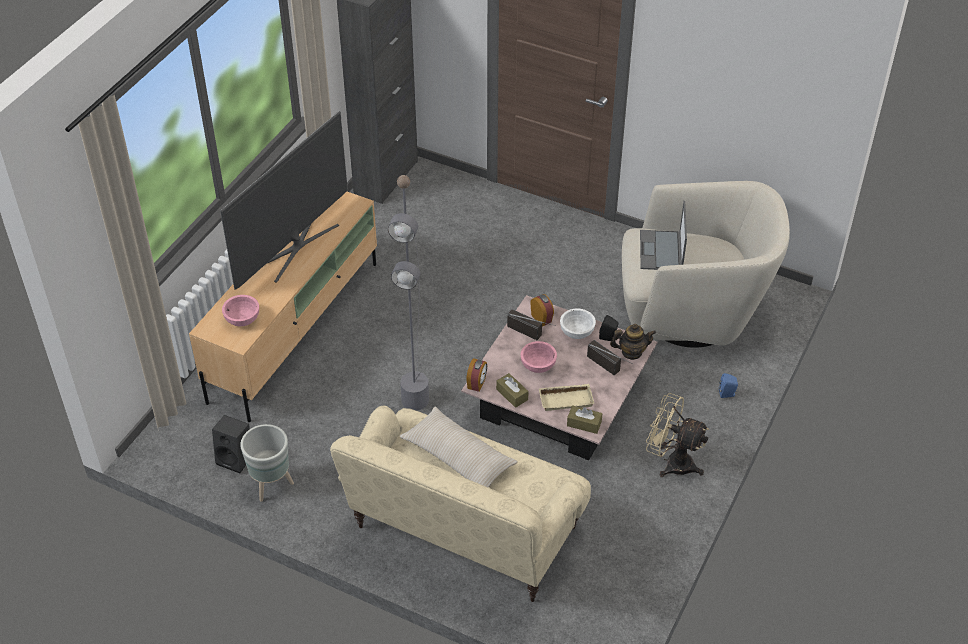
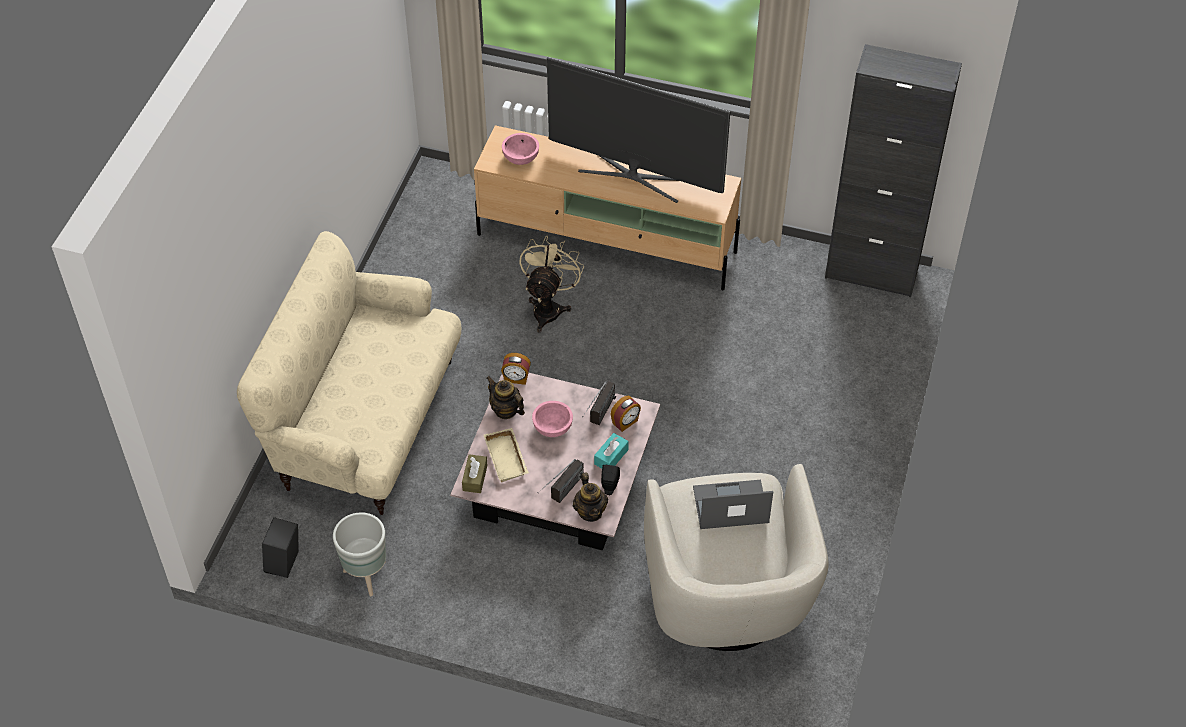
camera: 80 degrees right, 5 degrees up
(236, 459) = (430, 235): black speaker -> black speaker (285, 564)
(270, 485) = (402, 266): grey planter -> grey planter (366, 575)
(416, 344) = (611, 344): grey floor lamp -> none
(458, 457) = (392, 365): beige pillow -> none
(512, 394) = (506, 410): brown tissue box -> teapot
(576, 332) = (611, 457): white bowl -> turquoise tissue box
(672, 462) = (483, 596): beige fan -> beige fan (549, 307)
(727, 394) = (598, 646): blue speaker -> none

